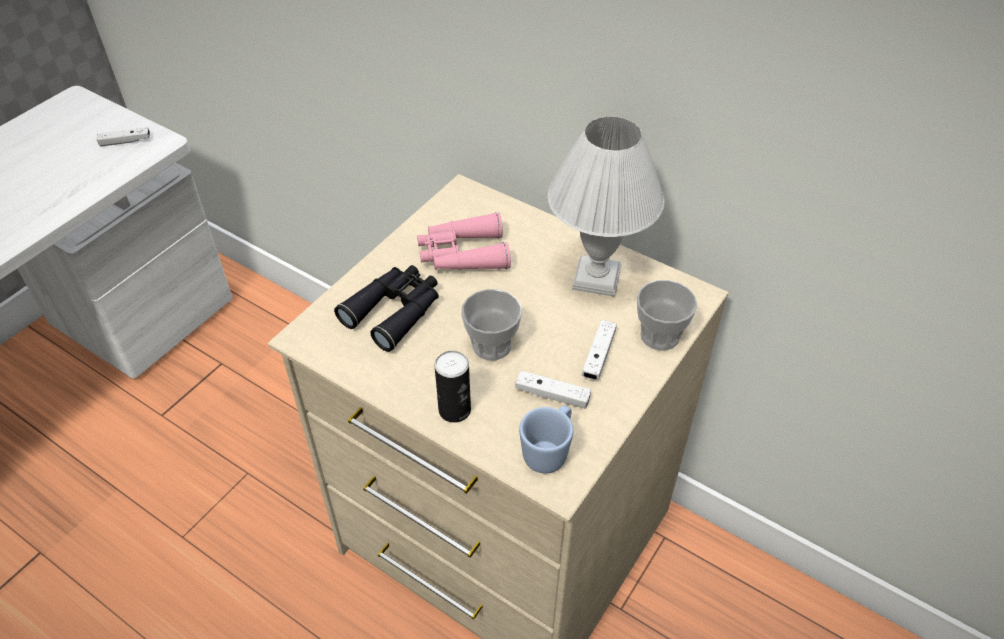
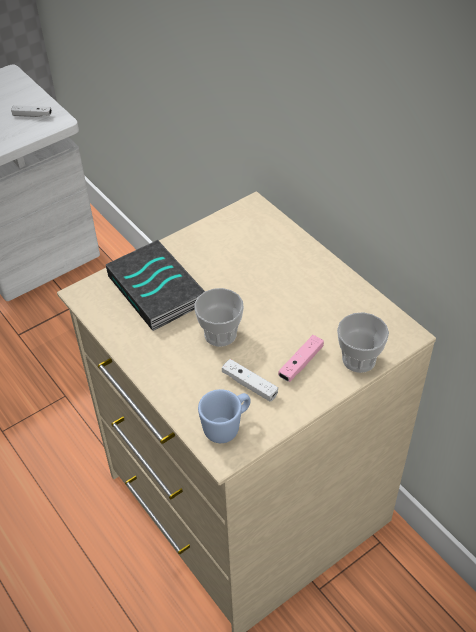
camera: 20 degrees right, 0 degrees up
(395, 311) = (158, 290): black binoculars -> book
(454, 410) = (169, 376): can -> none
(462, 254) = (229, 257): pink binoculars -> none
(596, 277) = (328, 299): white table lamp -> none
(598, 356) = (301, 363): white game controller -> pink game controller

